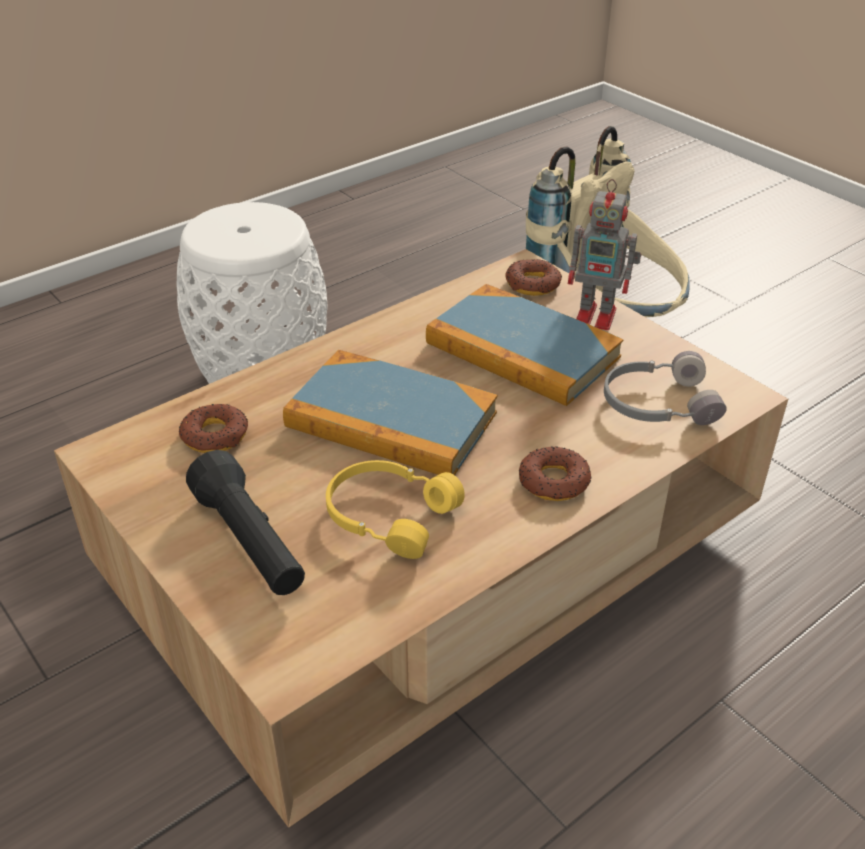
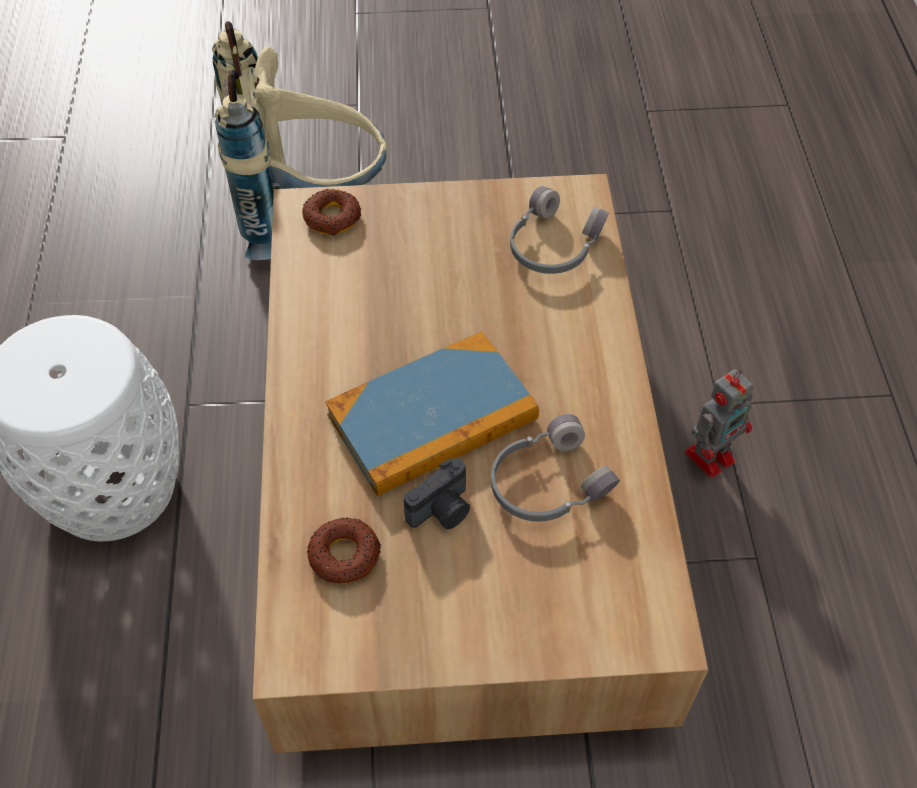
camera: 55 degrees left, 15 degrees up
(250, 543) = (507, 593): black flashlight -> none
(302, 467) = (442, 511): none -> camera
(389, 515) = (546, 482): yellow headphones -> grey headphones
(522, 350) = (417, 281): book -> none
(553, 481) = (587, 359): donut -> none
(598, 317) = (417, 207): toy robot -> toy robot (711, 455)

